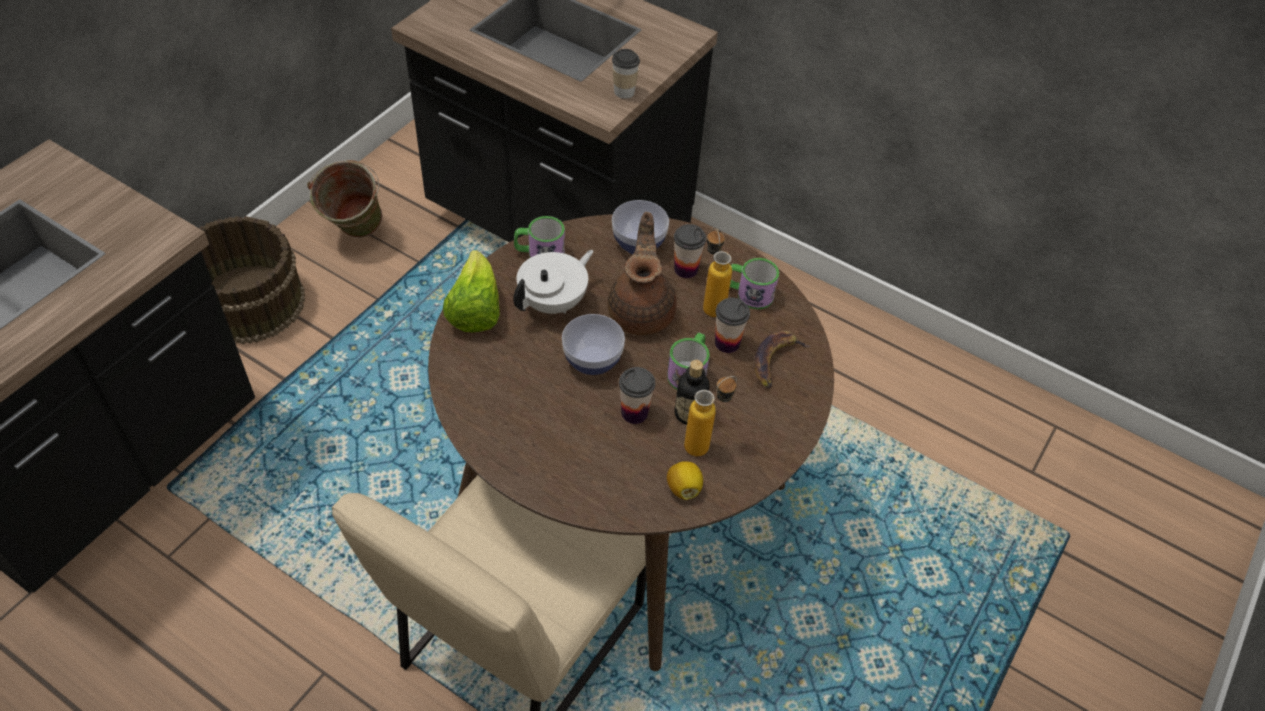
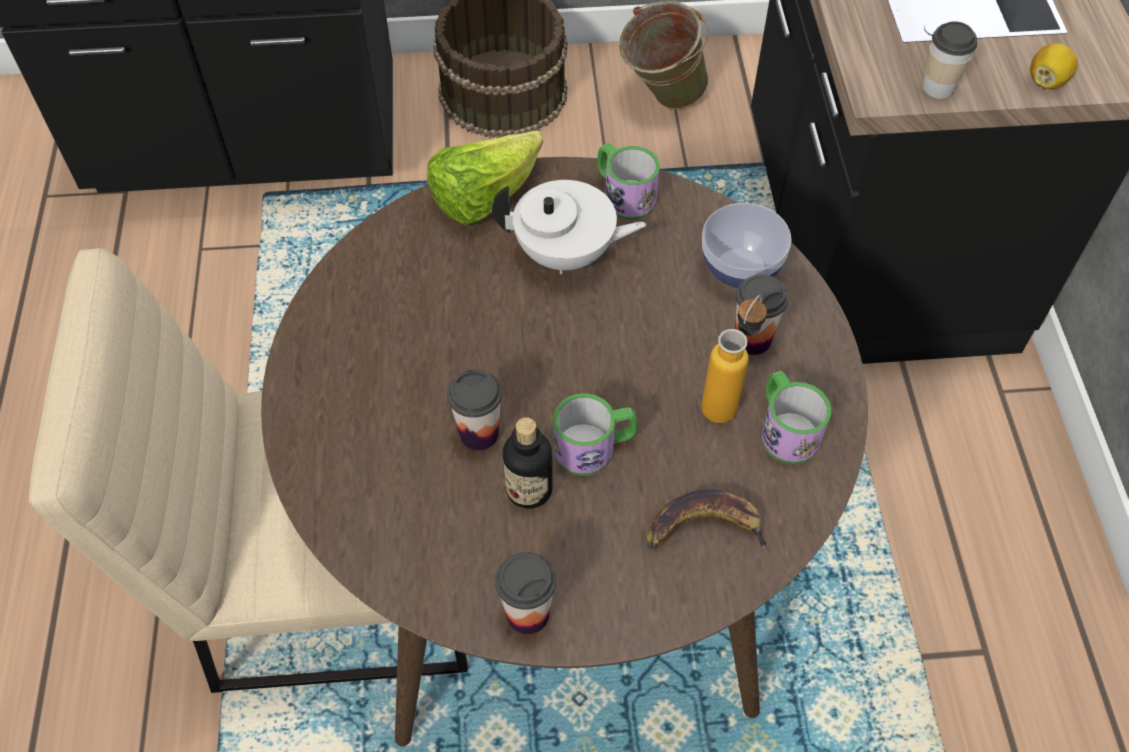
camera: 55 degrees right, 5 degrees up
(592, 361) = (516, 344): bowl -> none
(642, 311) = (639, 341): brown teapot -> none
(683, 488) = (412, 556): lemon -> lemon (1046, 81)
(705, 443) = (500, 535): bottle -> none
(727, 343) = (679, 457): cup -> cup (527, 614)

